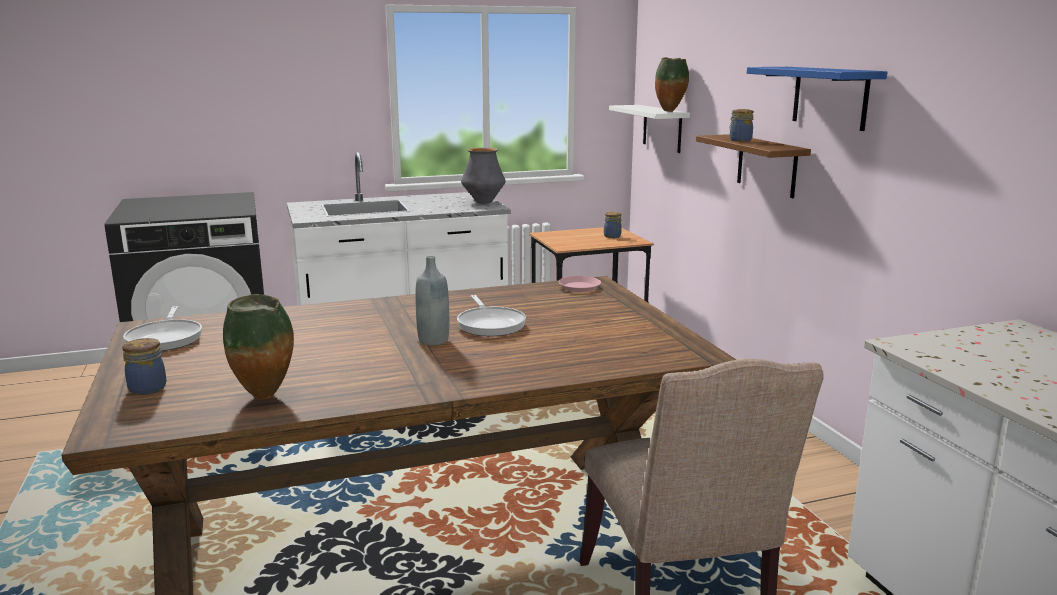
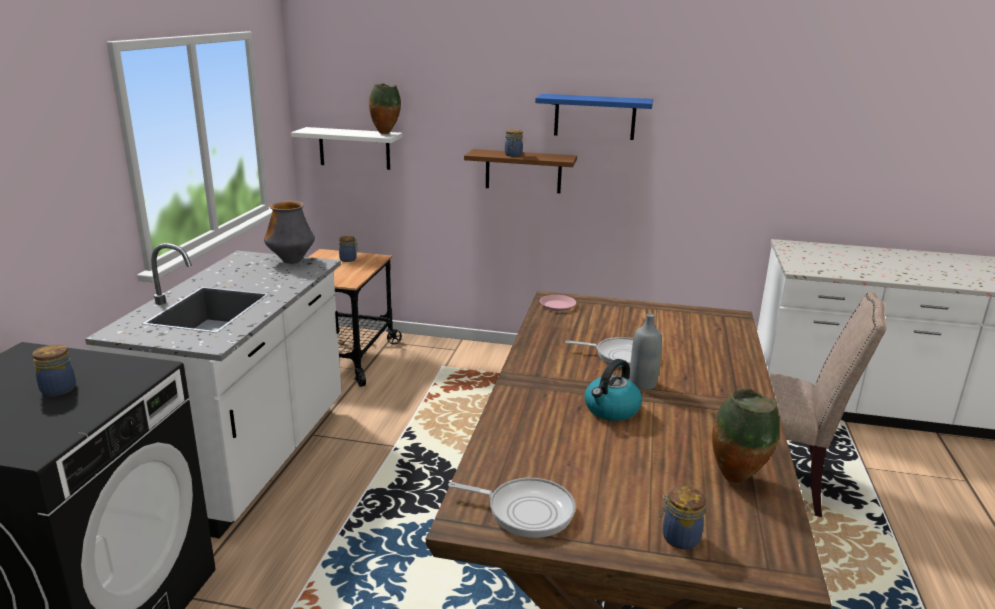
camera: 60 degrees left, 5 degrees up
(198, 207) = (58, 389): none -> jar
(362, 337) = (611, 410): none -> kettle

